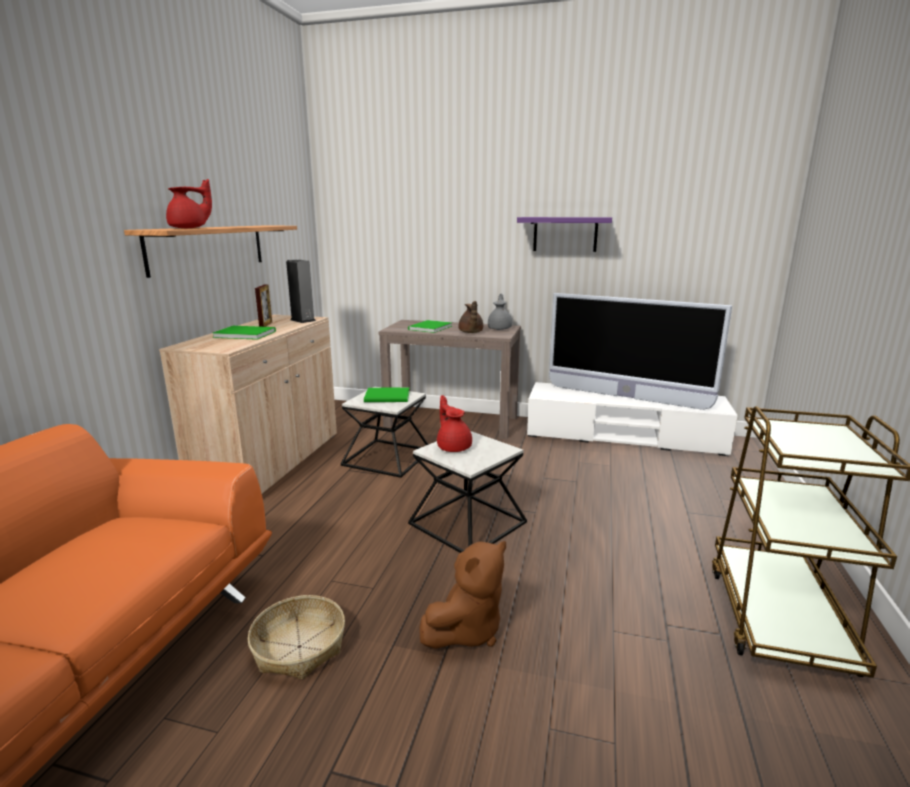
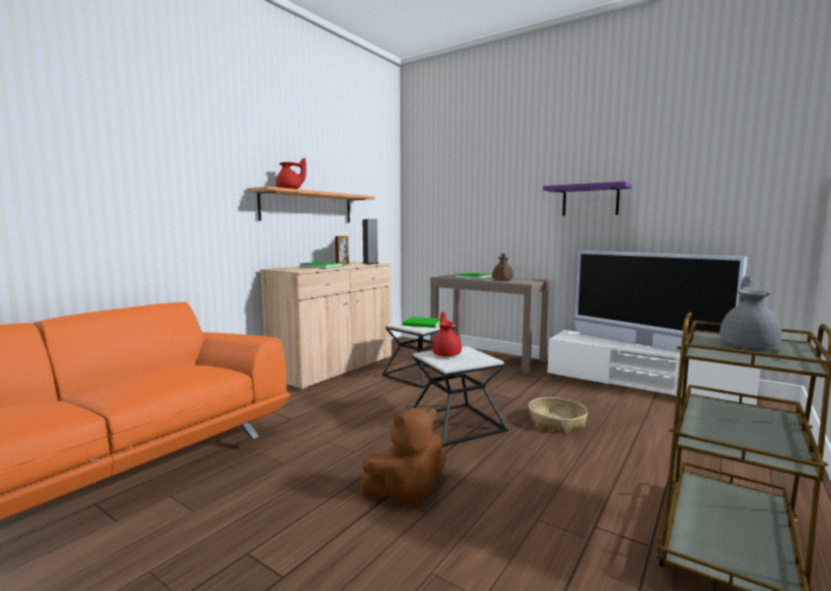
camera: 20 degrees right, 10 degrees down
(299, 647) = (278, 475): basket -> basket (556, 422)
(500, 328) = (530, 280): grey teapot -> grey teapot (748, 344)

